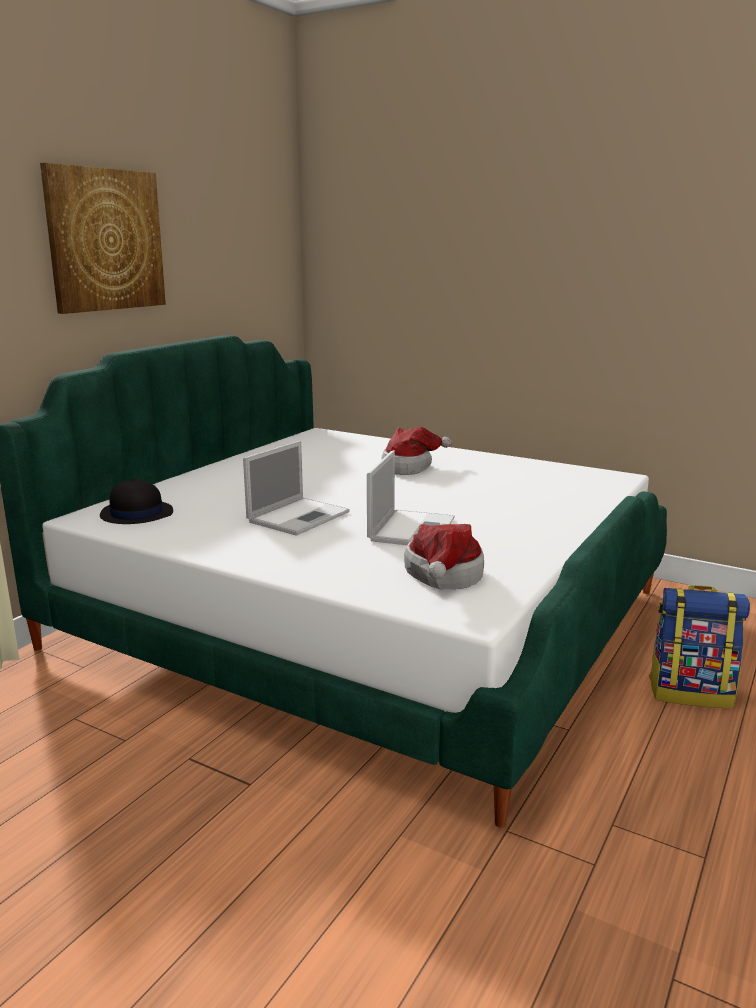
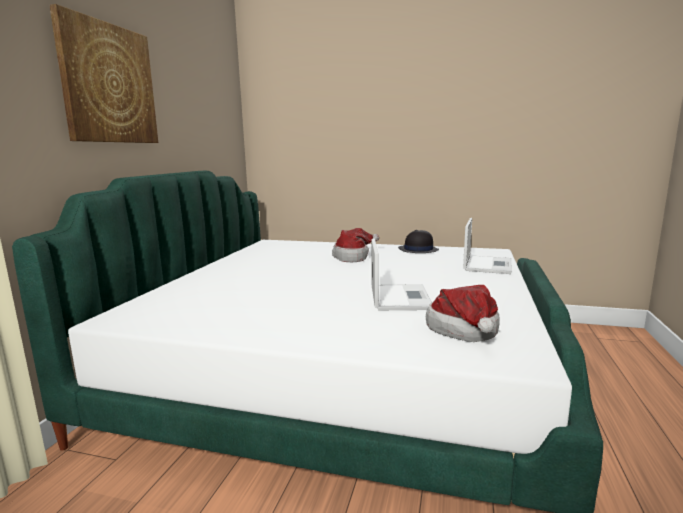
camera: 15 degrees left, 5 degrees down
(136, 514) = (159, 311): black hat -> black hat (418, 249)
(299, 516) = (303, 298): laptop -> laptop (487, 265)
(691, 692) = (599, 394): backpack -> none

